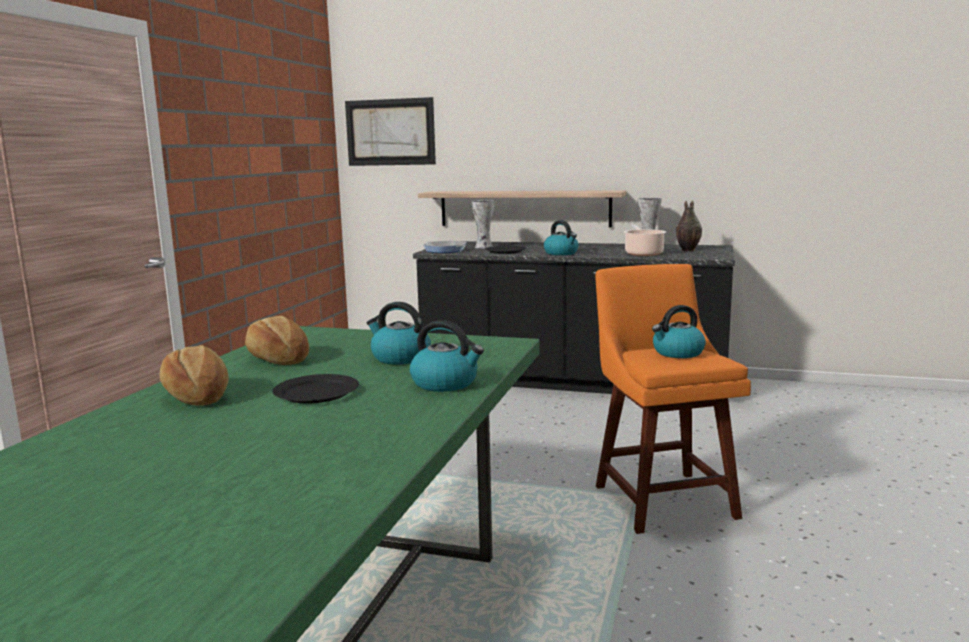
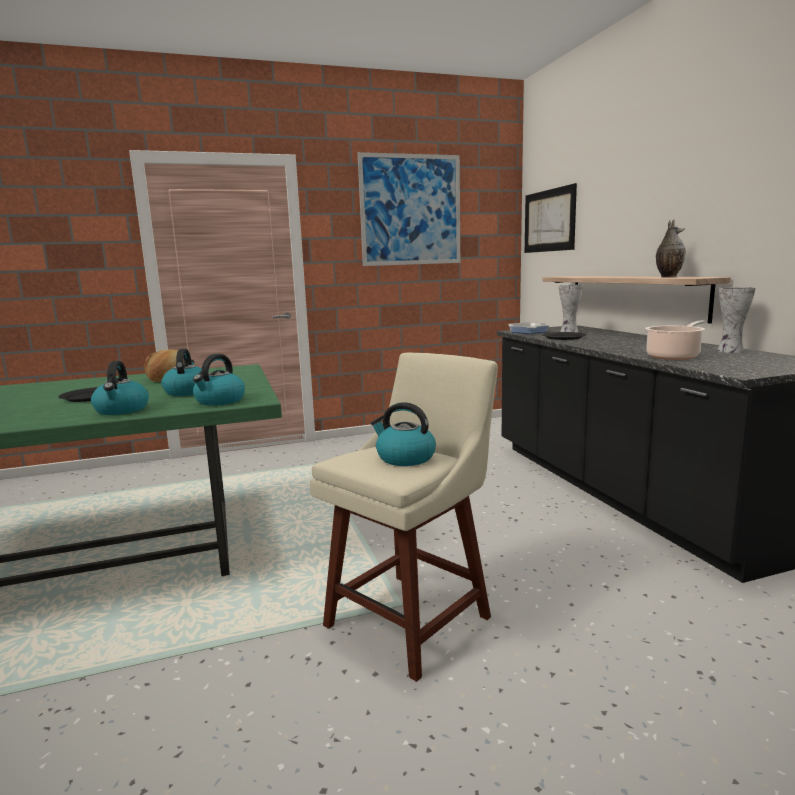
camera: 55 degrees right, 0 degrees up
(198, 395) = (80, 385): bread -> none
(257, 111) = (411, 210): none -> picture
(561, 253) = (597, 345): kettle -> kettle (220, 401)
(662, 498) = (413, 617): orange stool -> beige stool
(687, 250) = (751, 361): vase -> vase (667, 277)

